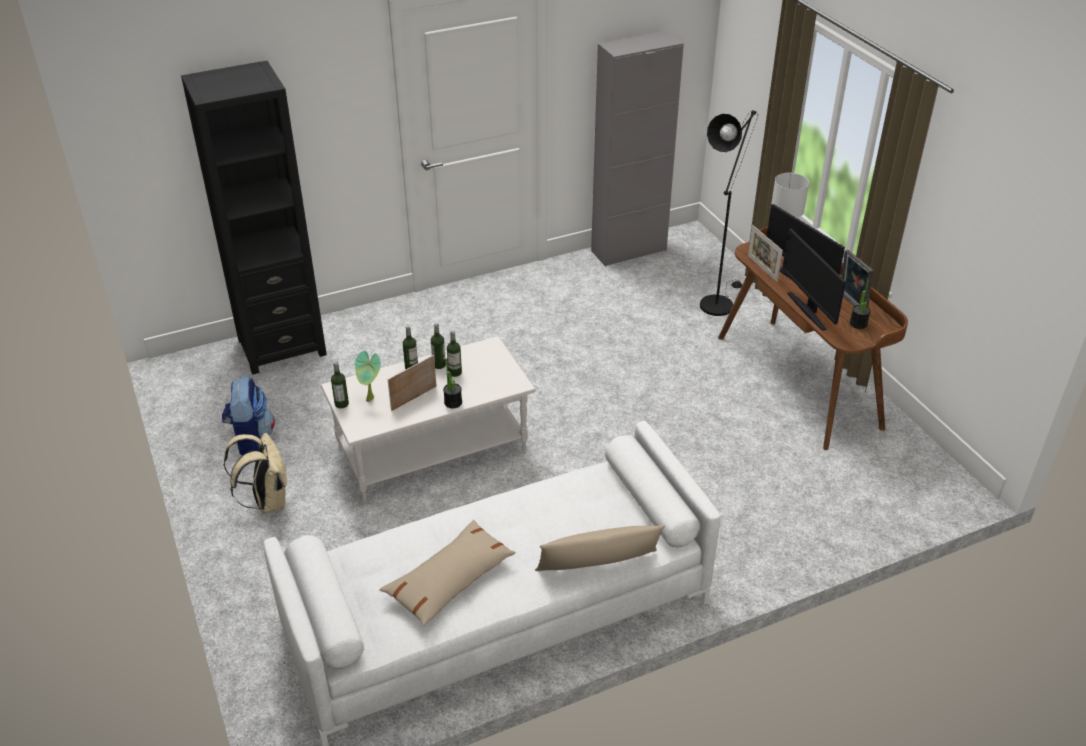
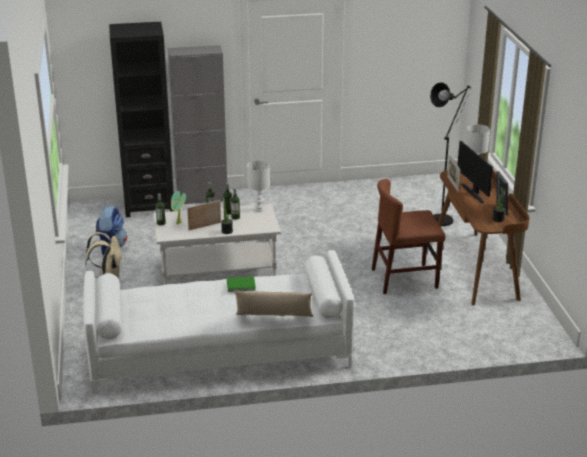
camera: 15 degrees right, 10 degrees down
(450, 580) = (185, 311): beige pillow -> none
(483, 351) = (258, 209): none -> white table lamp
(521, 509) = (242, 285): none -> green book
(628, 250) = (397, 183): grey cabinet -> grey cabinet (202, 198)
(711, 419) = (404, 278): none -> brown chair
(808, 311) = (469, 208): monitor -> none

